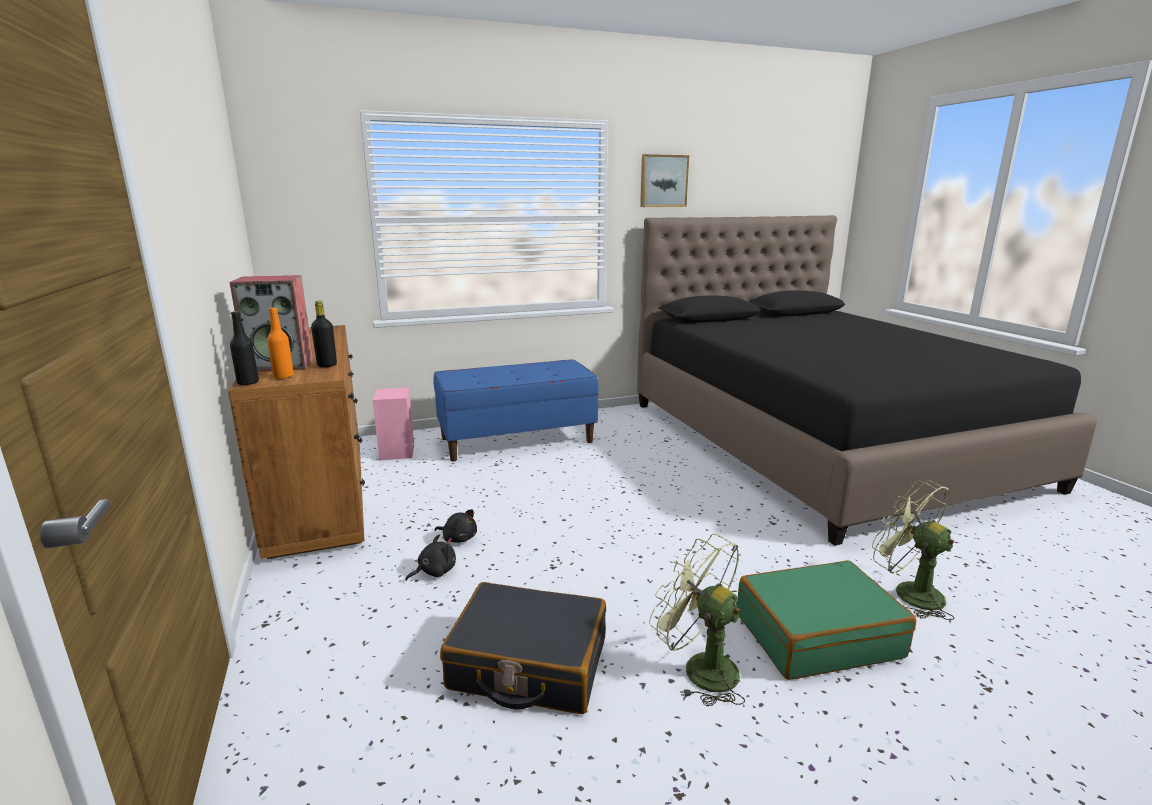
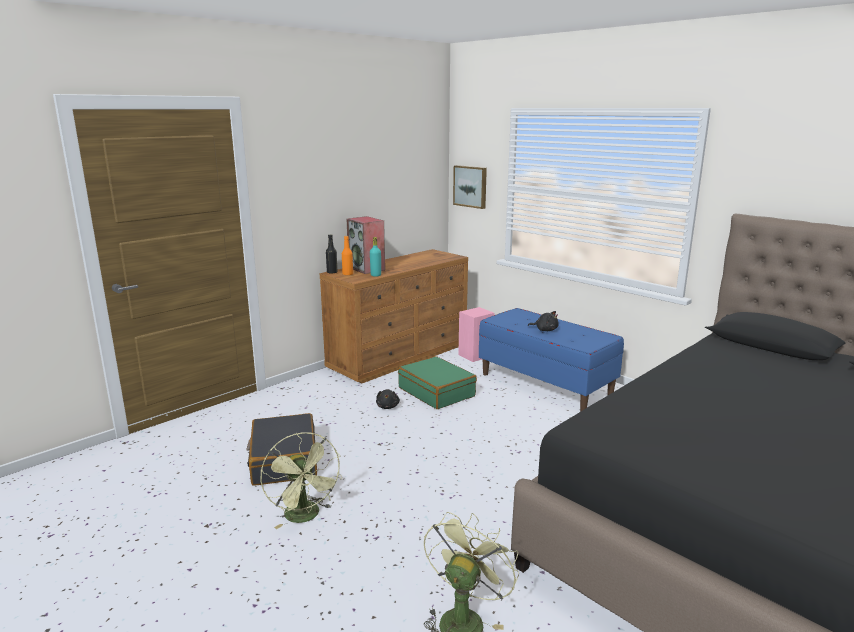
camera: 65 degrees right, 0 degrees up
(327, 365) = (376, 275): black bottle -> turquoise bottle
(434, 571) = (348, 411): black plush toy -> black plush toy (545, 330)
(663, 181) = (773, 174): picture -> picture (471, 186)
(699, 668) = (305, 517): green fan -> green fan turned 135 degrees clockwise
(817, 634) = (367, 564): green suitcase -> green suitcase (437, 392)

